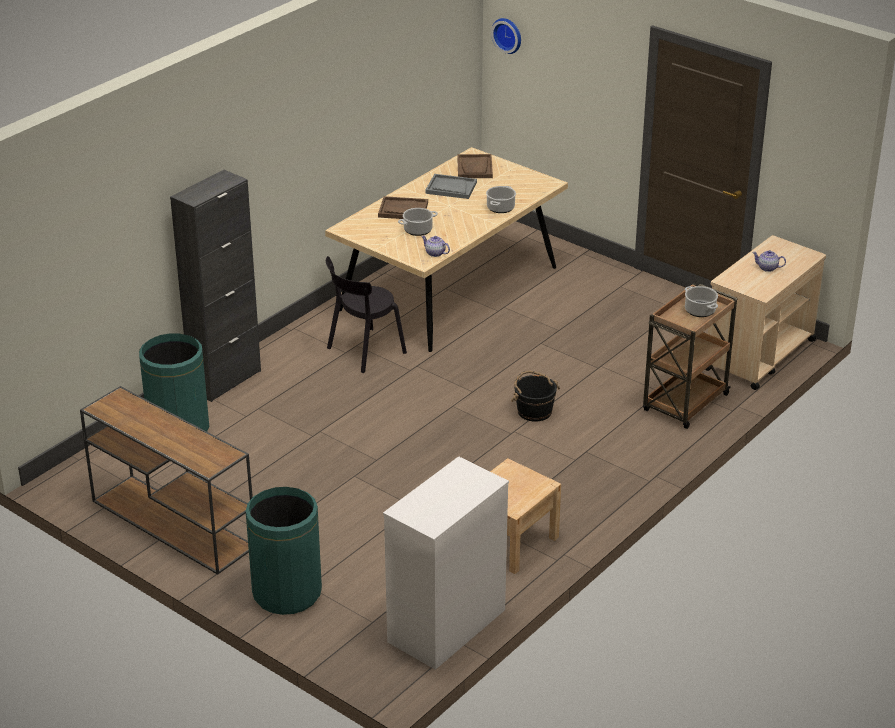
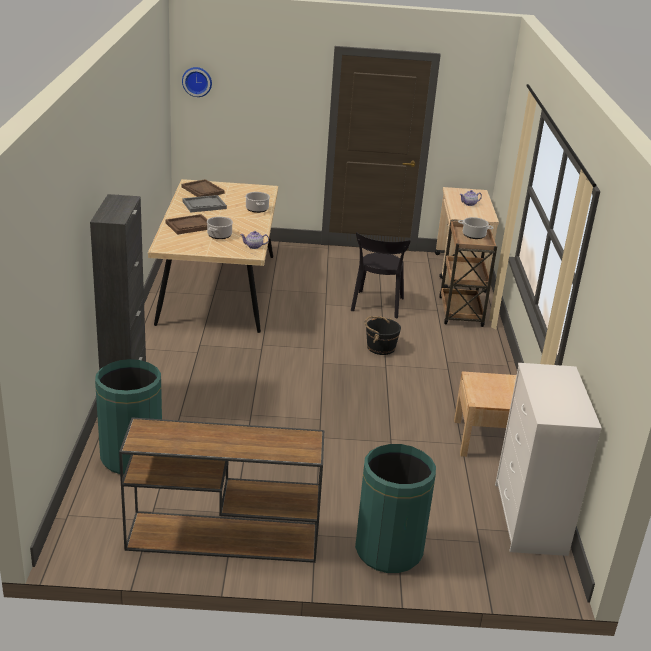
camera: 40 degrees left, 5 degrees down
(363, 351) = (210, 347): black chair -> black chair (377, 306)

